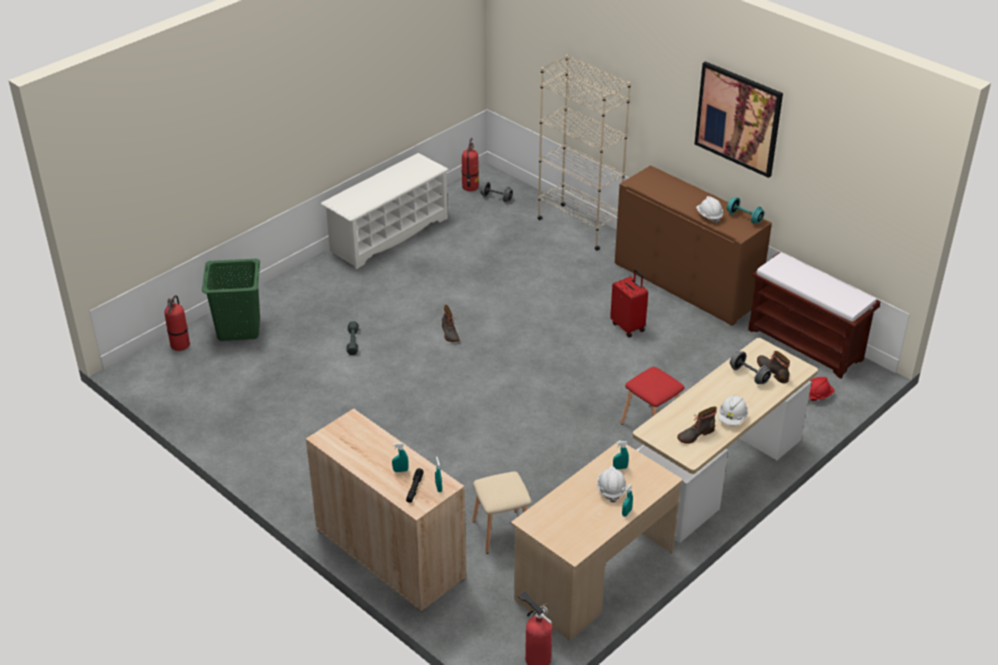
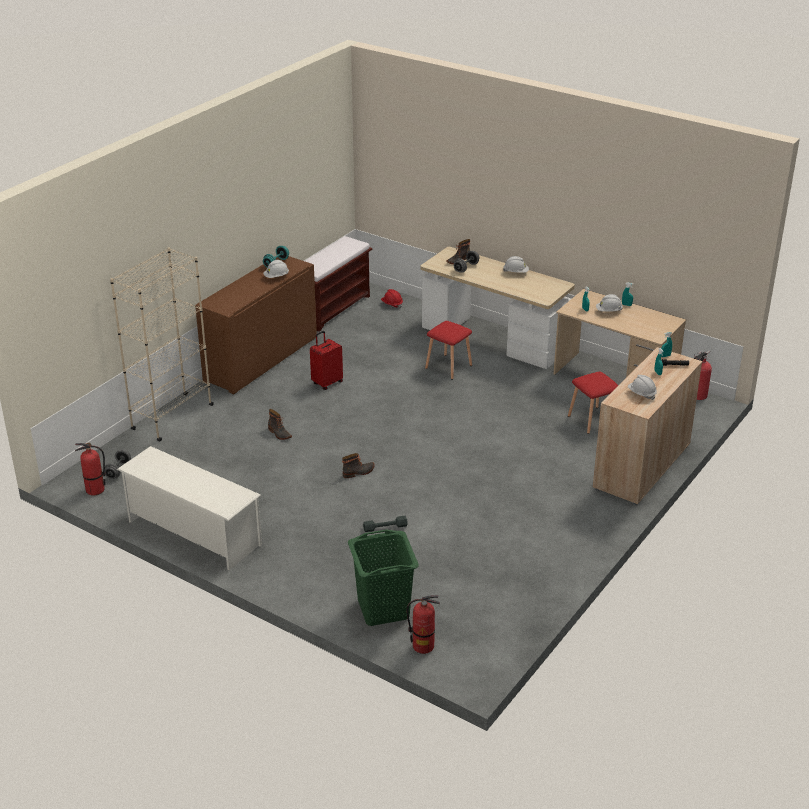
camera: 100 degrees left, 5 degrees down
(358, 445) = (641, 394): none -> white hard hat
(502, 531) = (591, 420): beige stool -> red stool
(695, 434) = (539, 284): boot -> boot (279, 434)
(738, 118) = (244, 197): picture -> none

